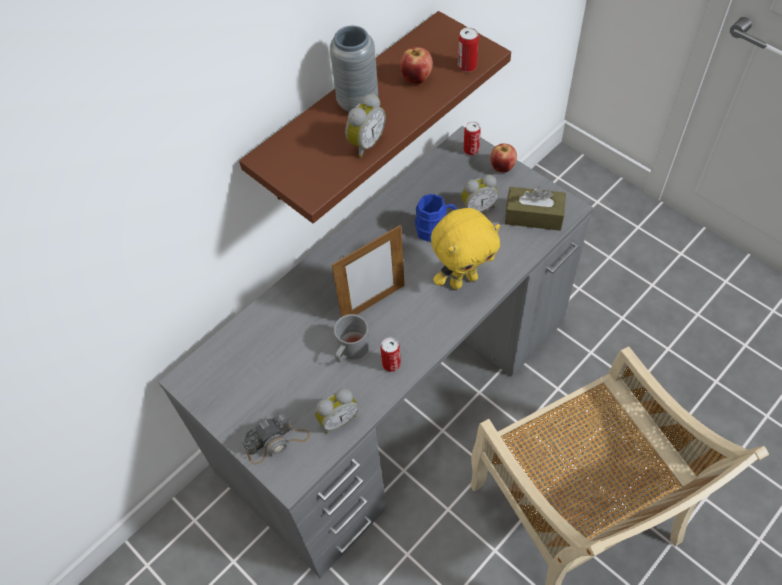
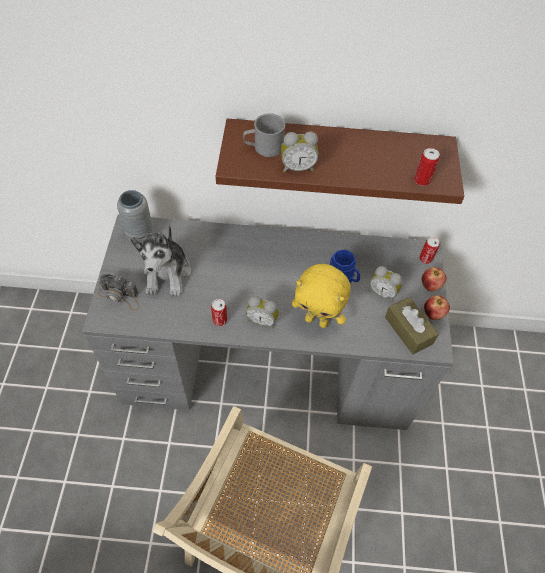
camera: 45 degrees right, 0 degrees up
(288, 378) = (167, 273): none -> plush toy
(337, 419) = (159, 317): alarm clock -> alarm clock (262, 320)
(350, 350) = (212, 292): grey mug -> grey mug (263, 147)
(358, 103) = (328, 144): grey vase -> grey vase (140, 235)
(373, 303) = (255, 282): picture frame -> none
(416, 78) = (381, 160): apple -> apple (433, 314)

